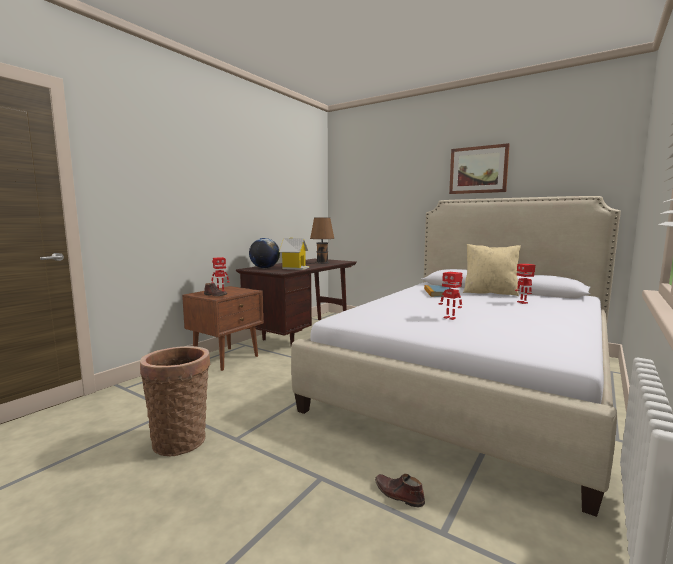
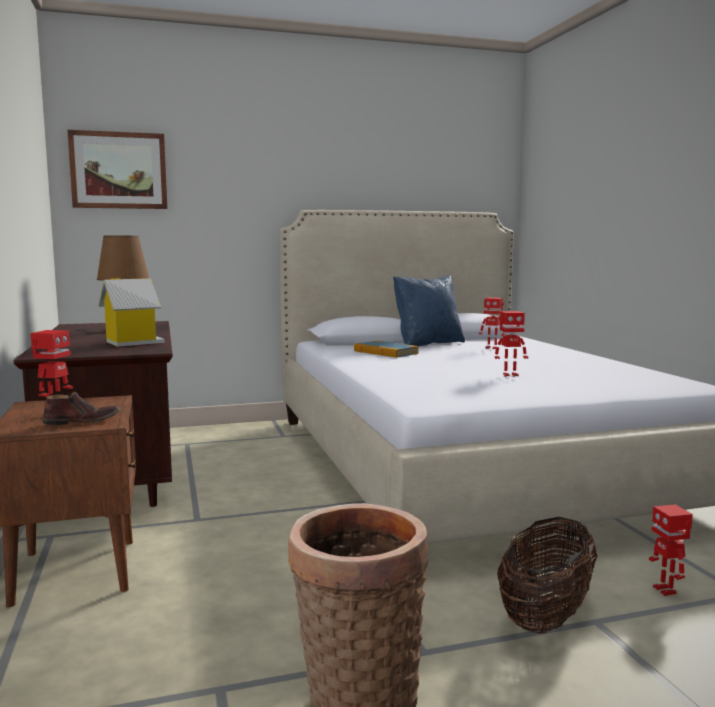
camera: 50 degrees left, 0 degrees up
(264, 268) = (70, 350): globe -> none
(308, 460) = (546, 616): none -> basket
(398, 494) = (665, 590): brown shoe -> toy robot
(478, 170) = (348, 167): picture -> picture (119, 170)
(490, 293) = (427, 343): beige pillow -> blue pillow

